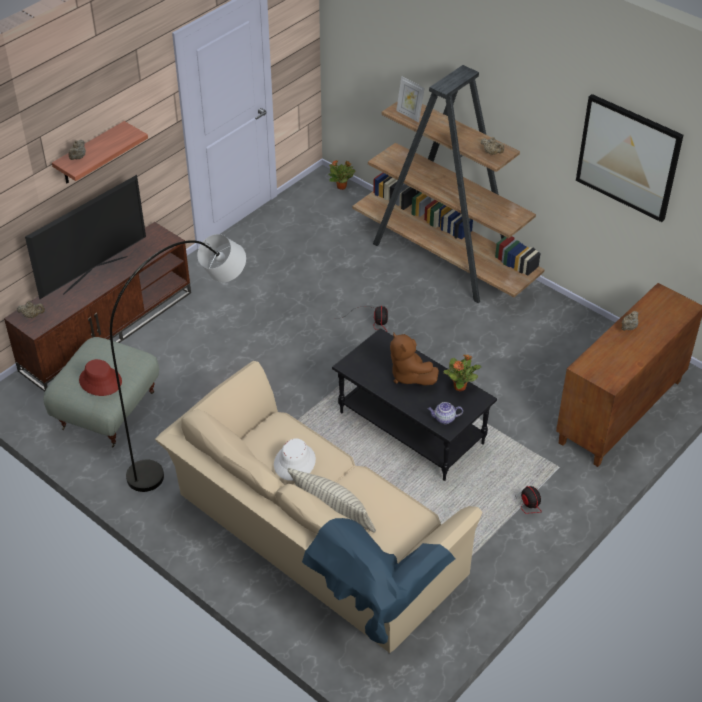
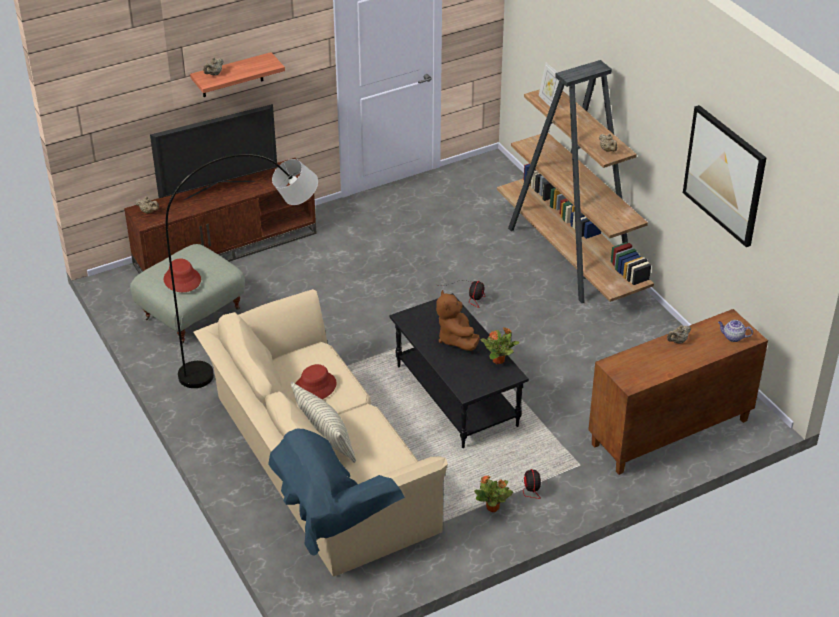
camera: 20 degrees right, 5 degrees down
(294, 462) = (314, 387): white hat -> red hat
(342, 187) = (506, 172): potted plant -> potted plant (493, 508)
(444, 419) = (468, 383): teapot -> teapot (733, 337)

